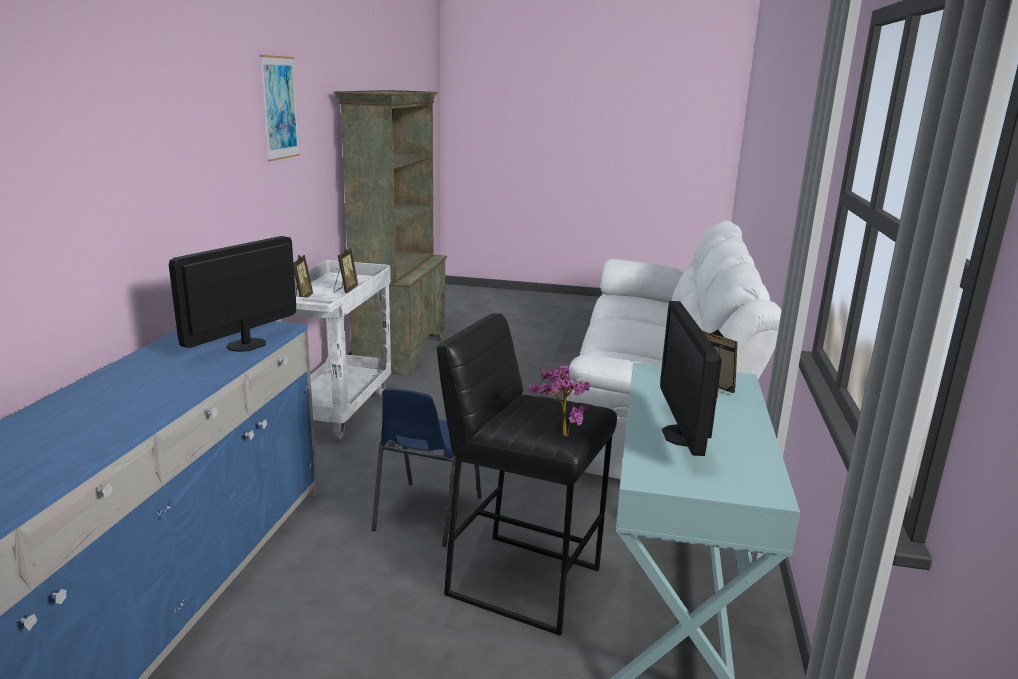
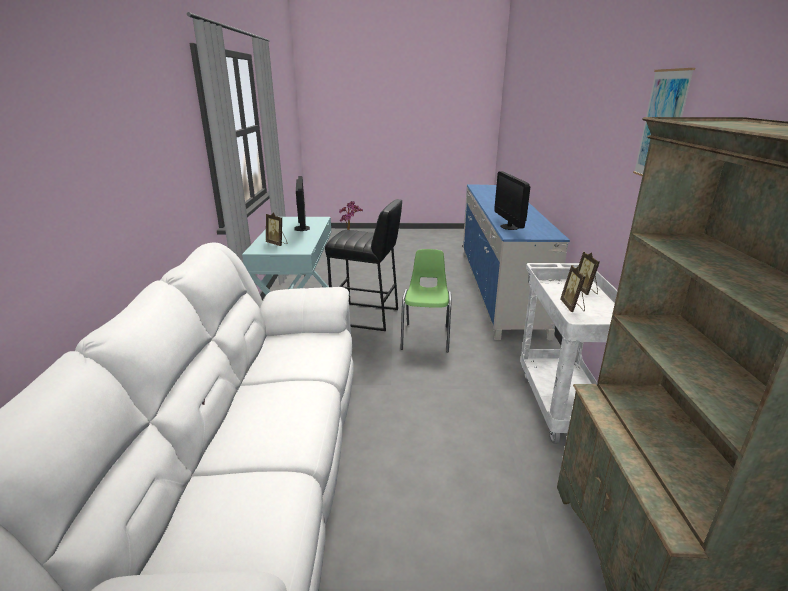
camera: 170 degrees right, 5 degrees up
(246, 345) = (509, 227): monitor -> monitor turned 150 degrees clockwise
(426, 514) = (426, 337): blue chair -> green chair

